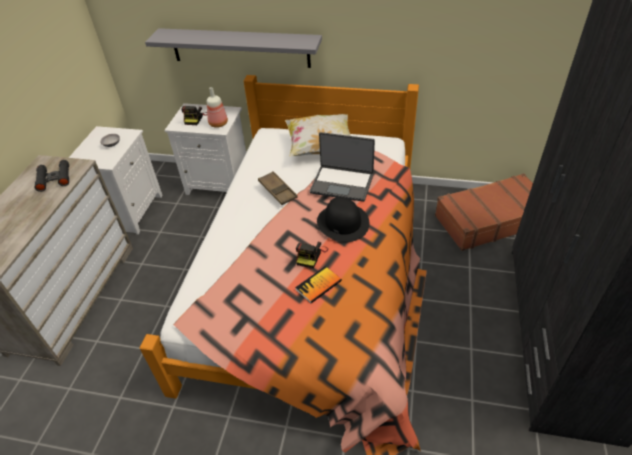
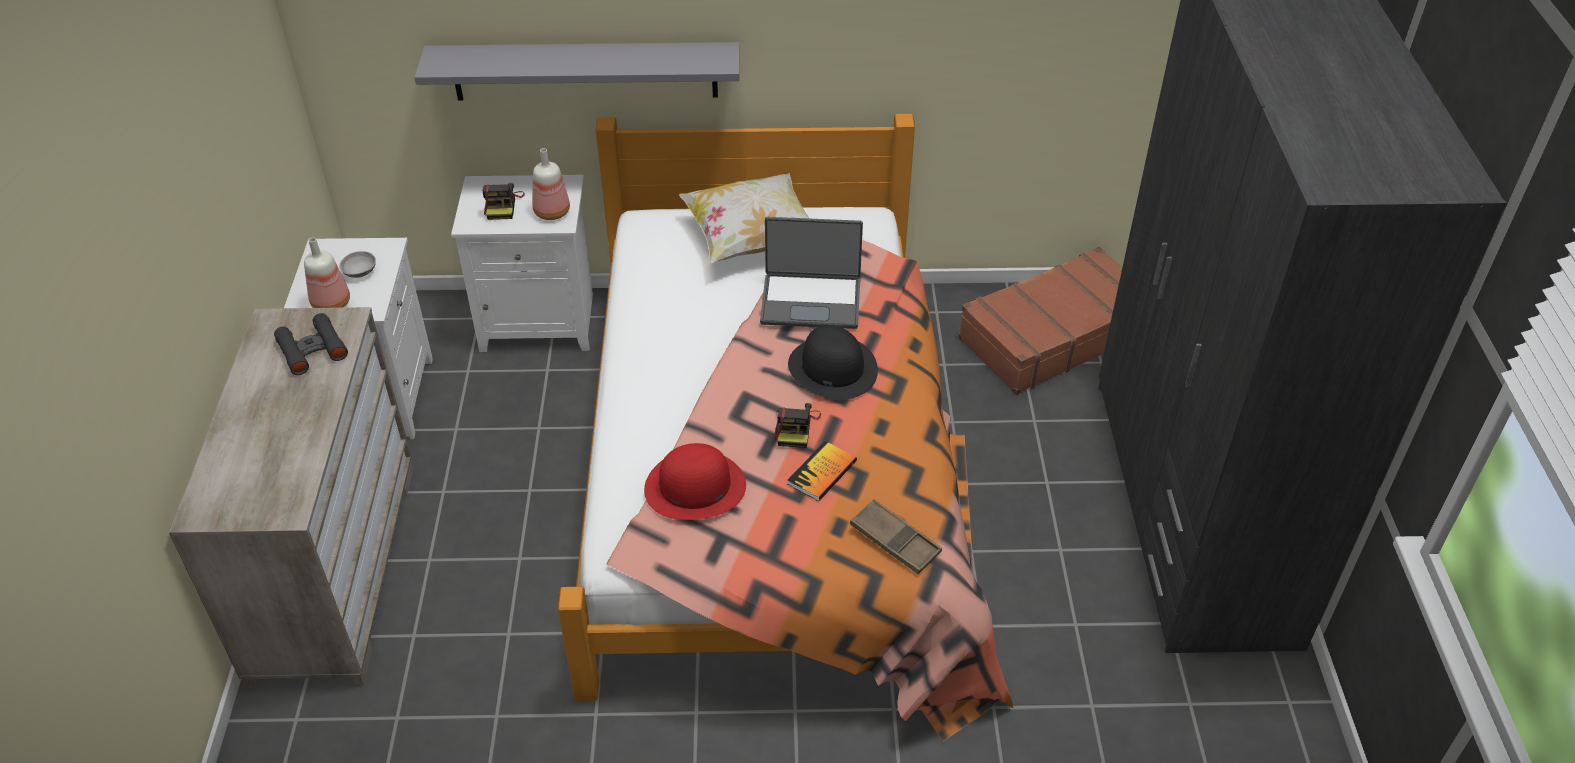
camera: 15 degrees left, 0 degrees up
(91, 158) = (332, 303): none -> bottle
(240, 283) = (694, 487): none -> red hat
(277, 190) = (704, 326): brown tray -> brown tray (895, 541)

